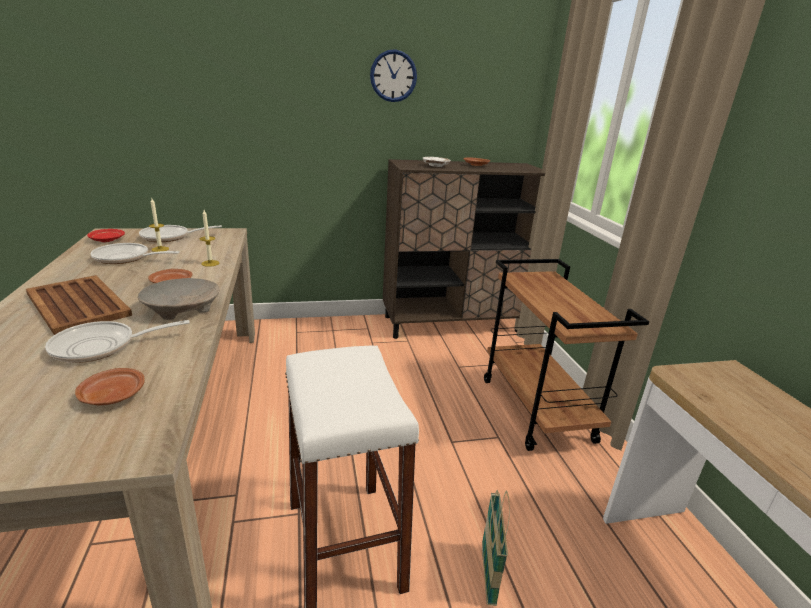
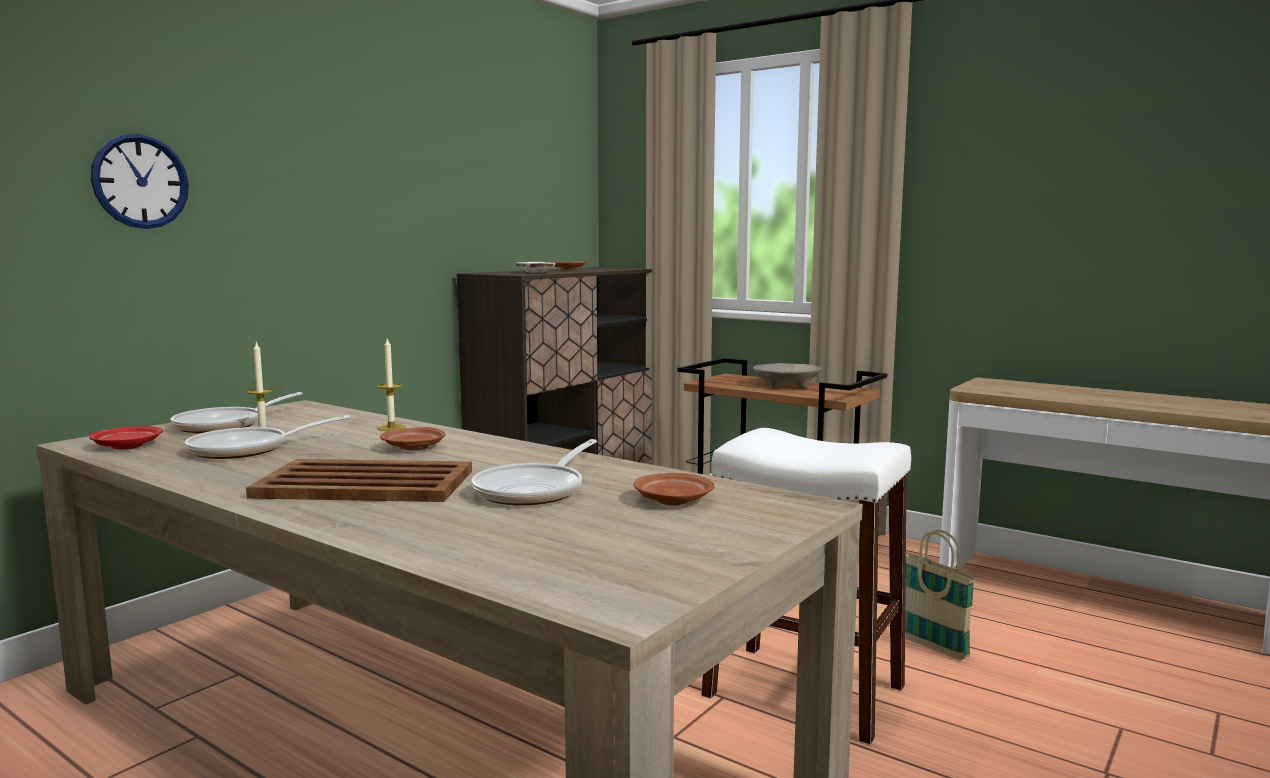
camera: 40 degrees left, 15 degrees down
(181, 308) = (506, 455): beige bowl -> beige bowl (785, 385)
(393, 76) = (452, 158): wall clock -> wall clock (140, 181)

